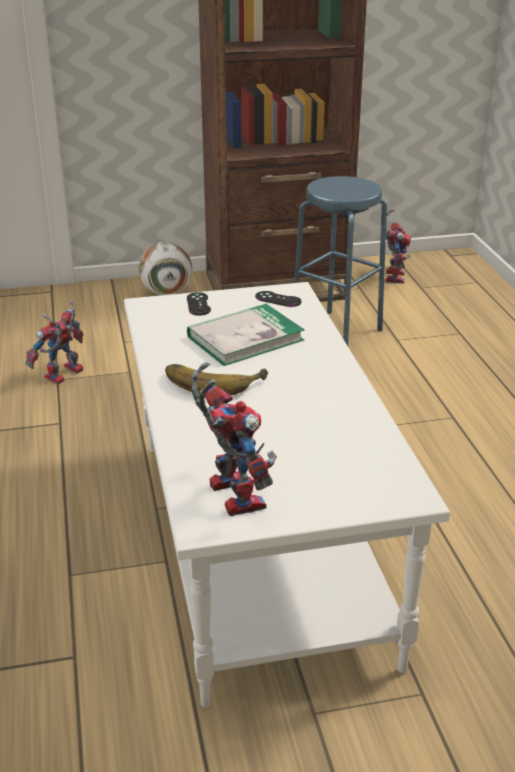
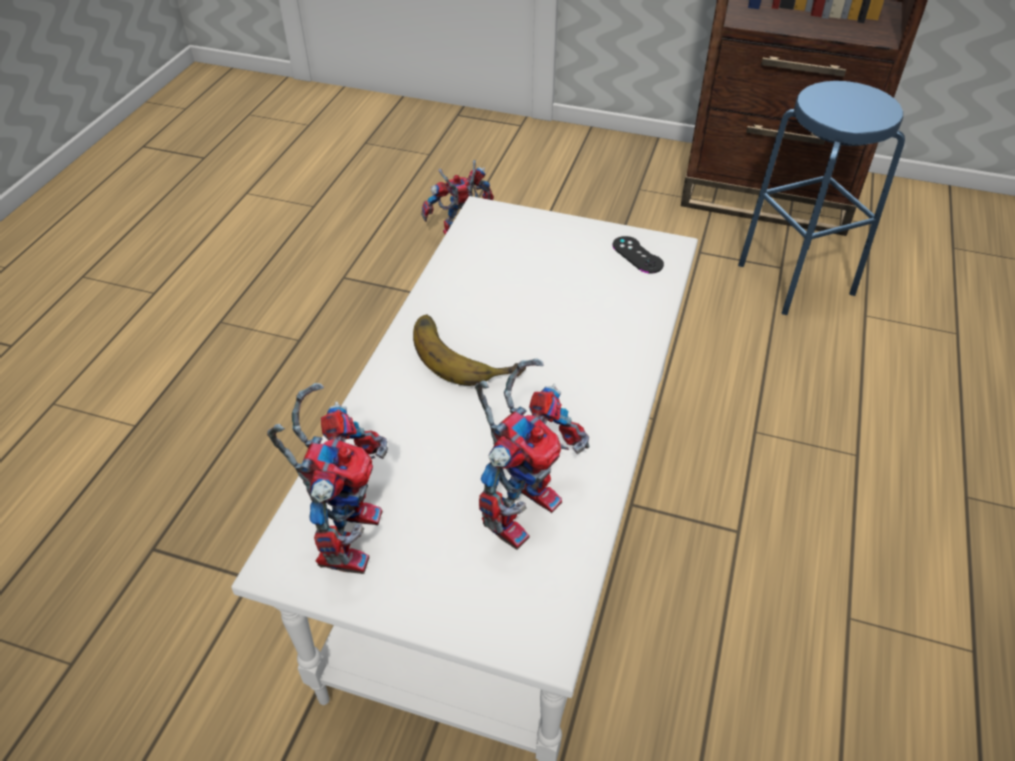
camera: 30 degrees right, 15 degrees up
(167, 293) = (637, 162): football -> none
(198, 304) = (540, 231): black game controller -> none
(245, 338) = (550, 302): book -> none
(392, 276) = (926, 218): toy robot -> toy robot (521, 504)

